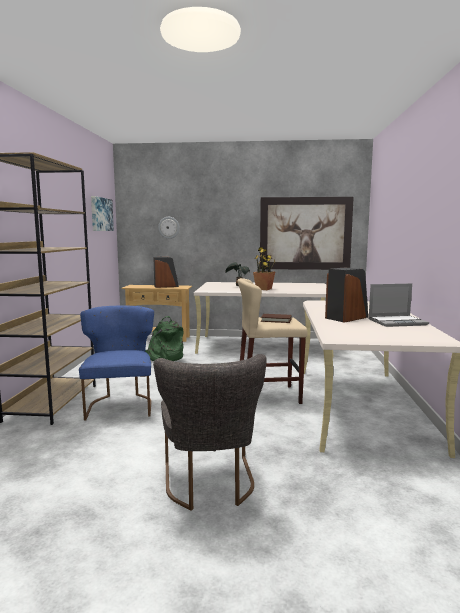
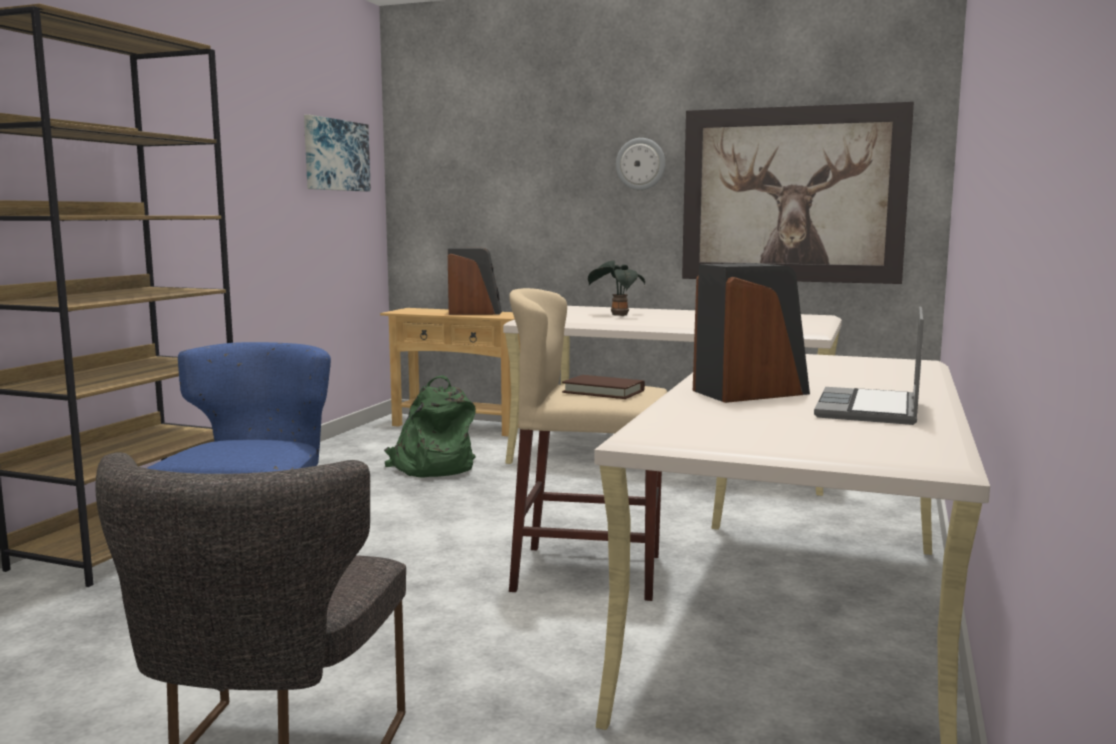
camera: 15 degrees right, 0 degrees up
(169, 227) = (488, 184): wall clock -> wall clock (640, 164)
(264, 289) = (663, 323): potted plant -> none
(397, 322) = (870, 409): laptop -> laptop turned 105 degrees clockwise

